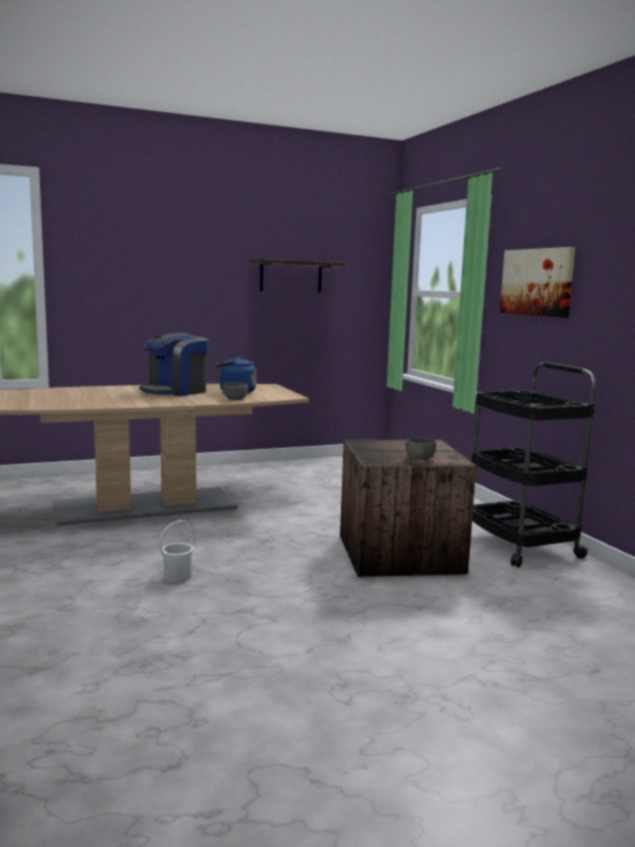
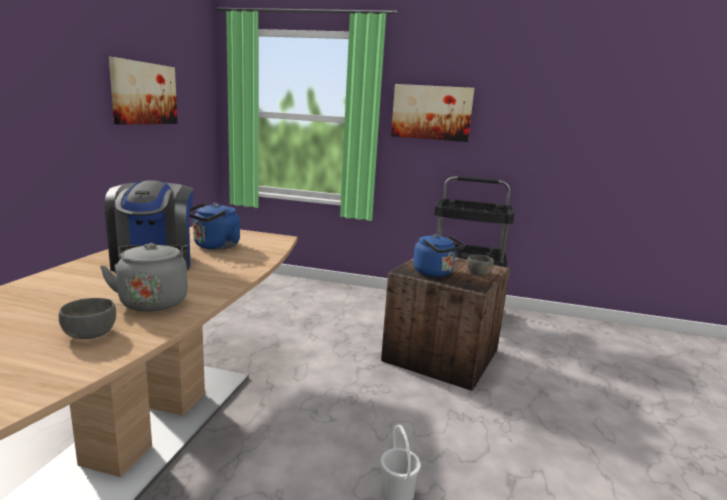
camera: 55 degrees left, 5 degrees up
(123, 400) = (154, 301): none -> grey kettle
(235, 399) = (256, 256): grey bowl -> grey bowl (91, 334)
(291, 276) = (144, 93): shelf -> picture
(378, 448) = (435, 273): none -> blue kettle

